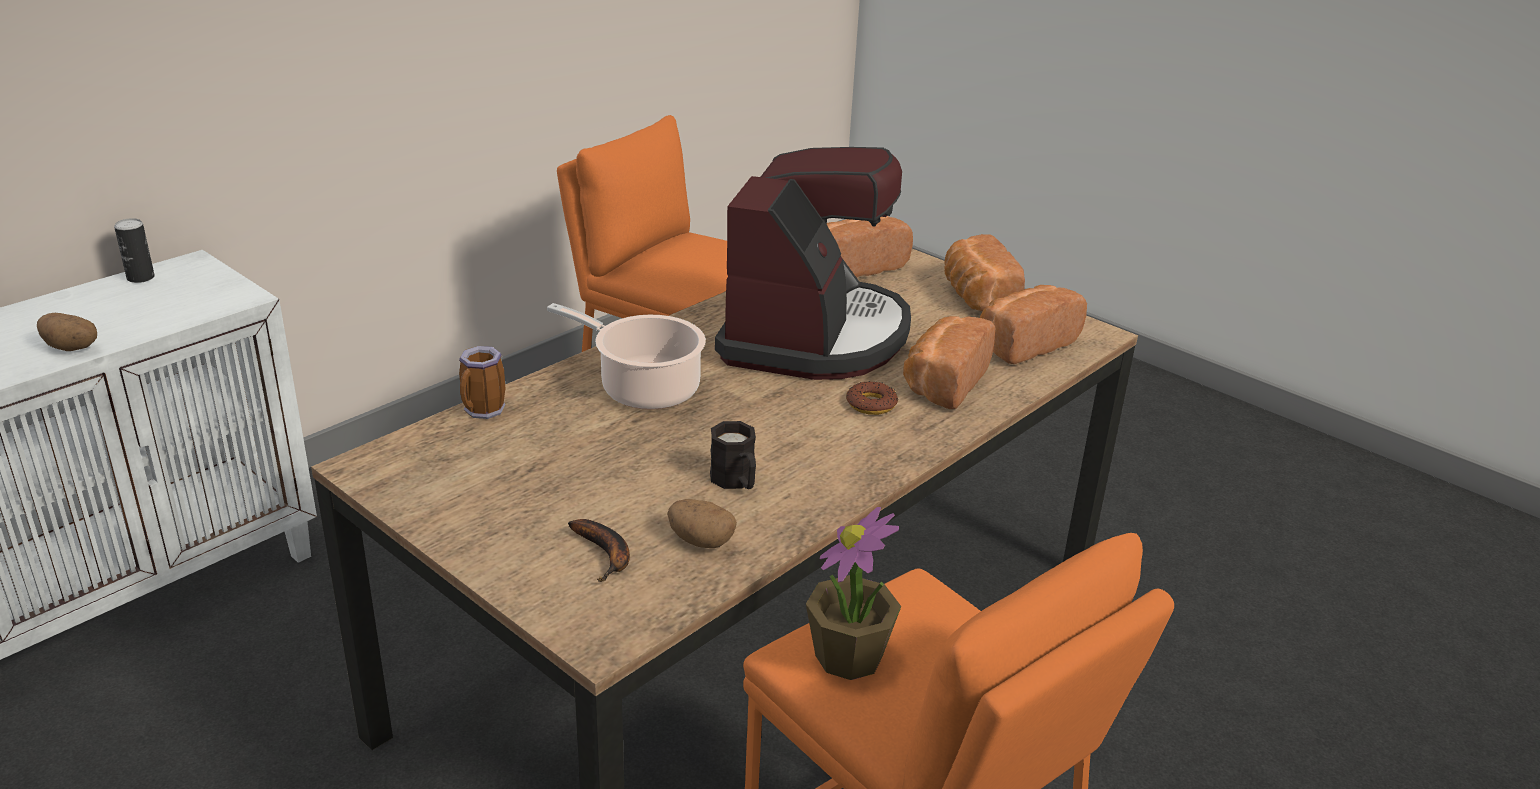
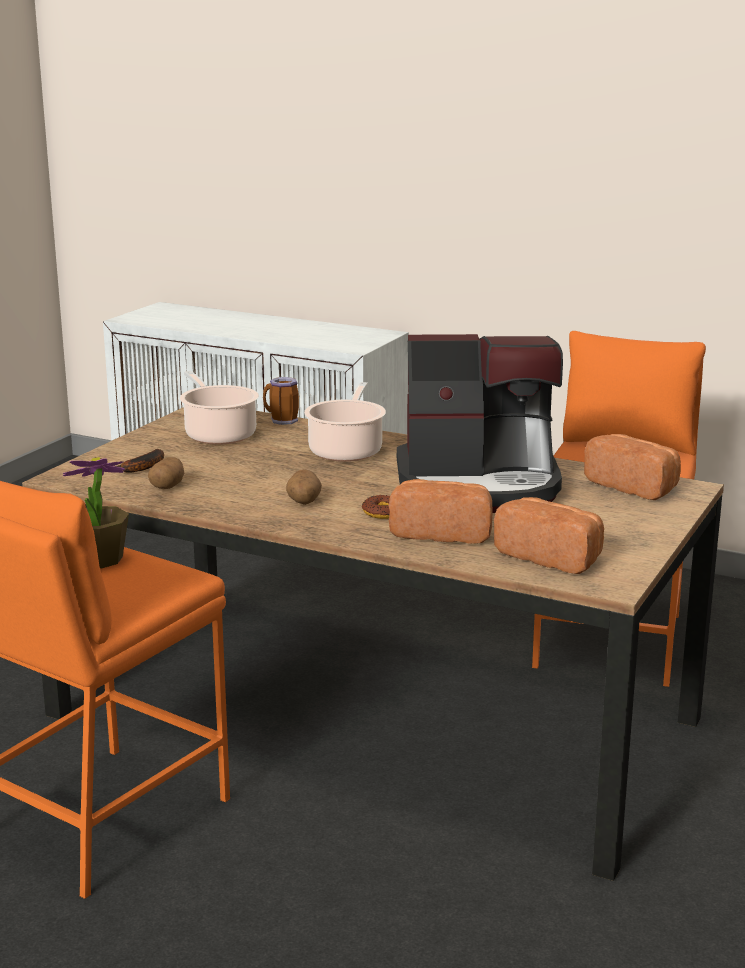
camera: 75 degrees right, 10 degrees down
(73, 348) = (266, 336): potato -> potato (304, 502)
(140, 277) = (357, 329): can -> none
(501, 469) = (218, 434): none -> cooking pot
(736, 481) = (242, 487): black mug -> none
(976, 298) = (629, 533): bread -> none

